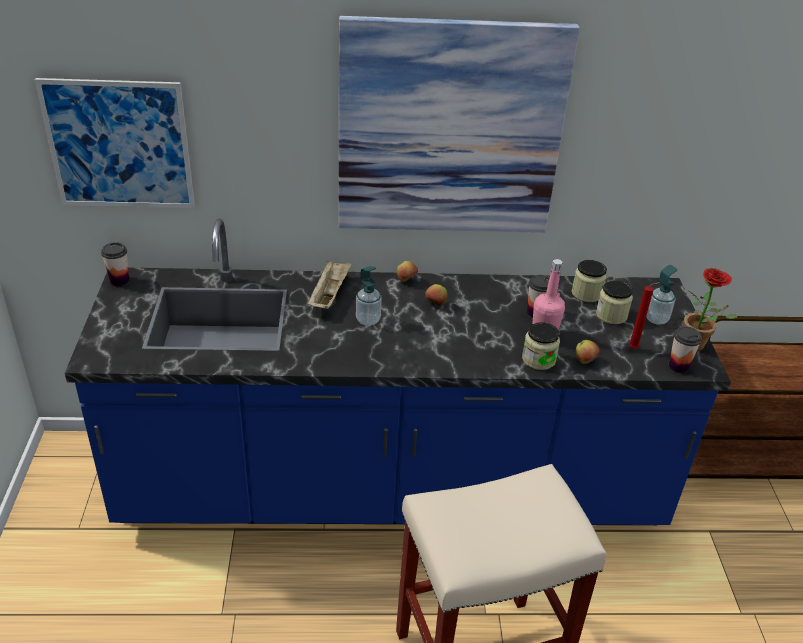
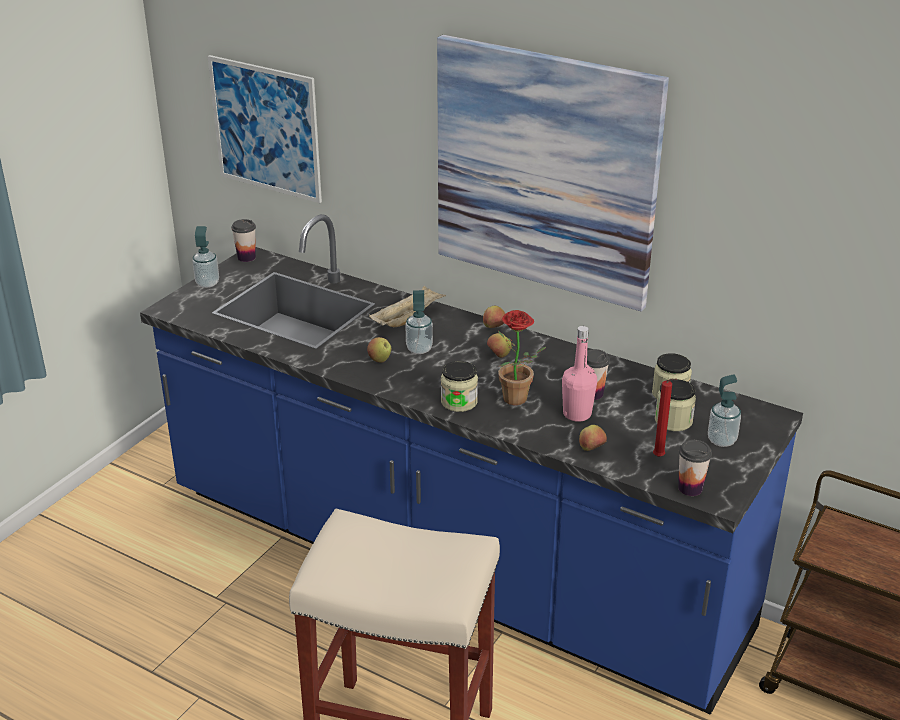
camera: 35 degrees right, 5 degrees down
(106, 319) = (207, 283): none -> soap dispenser
(346, 342) = (380, 360): none -> apple
(538, 359) = (545, 432): jar -> jar (459, 402)
(698, 346) = (738, 479): potted plant -> potted plant (516, 401)

